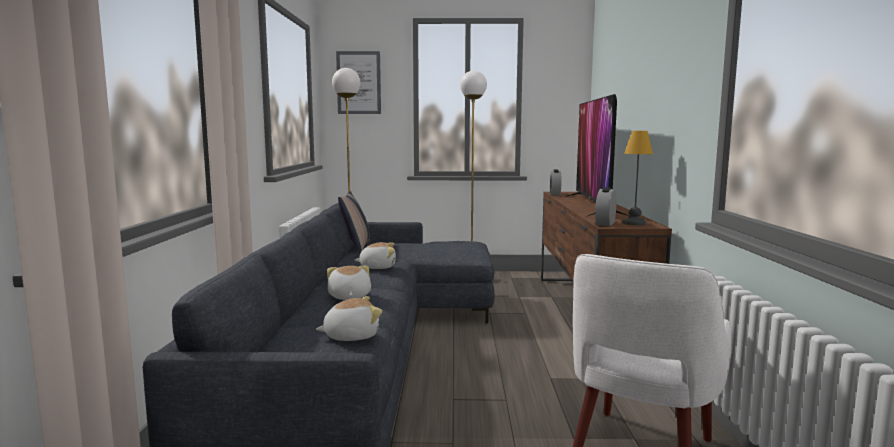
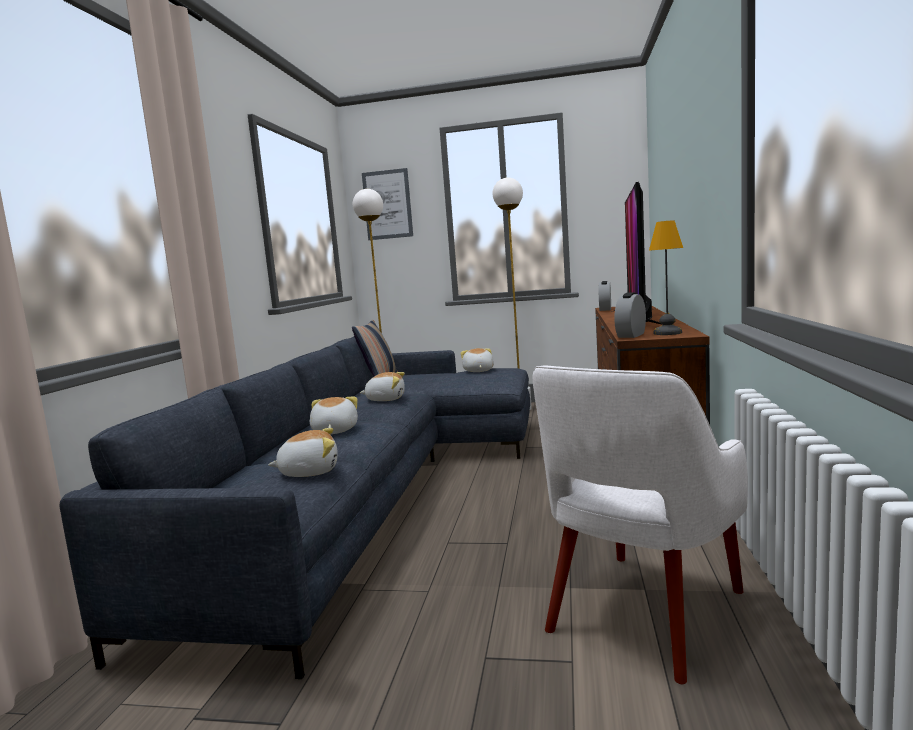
camera: 10 degrees right, 0 degrees up
(446, 243) = (478, 371): none -> plush toy

